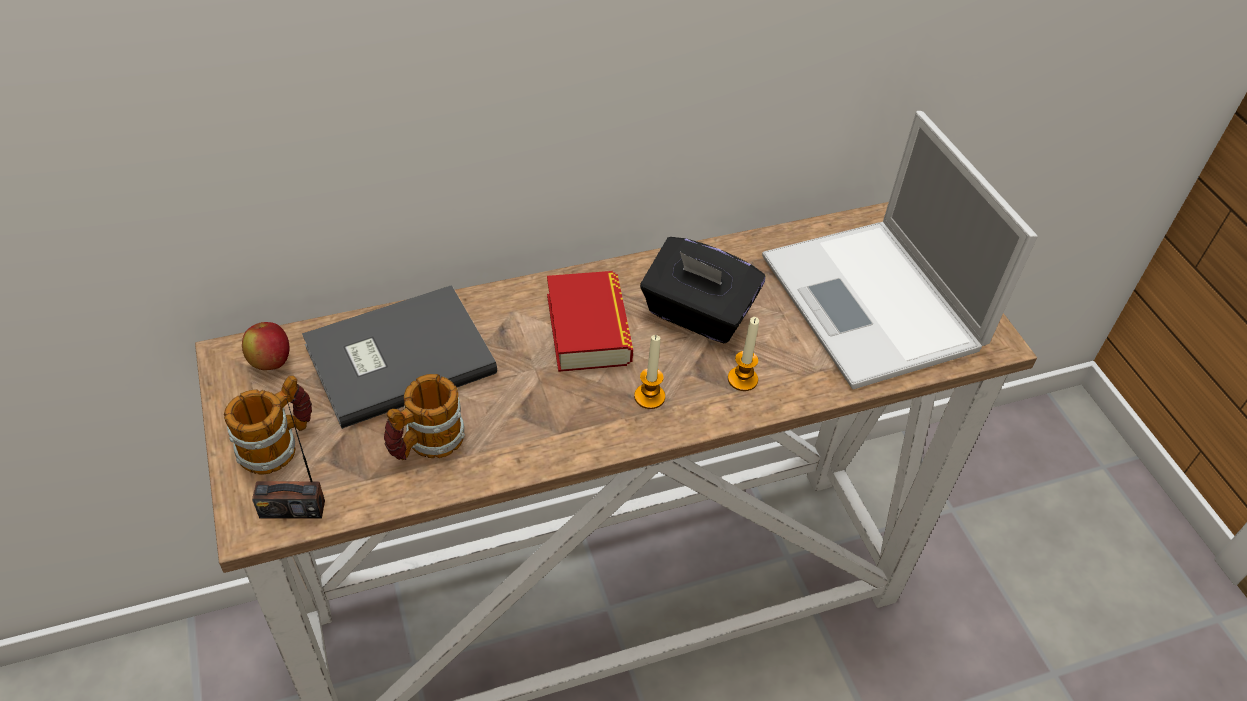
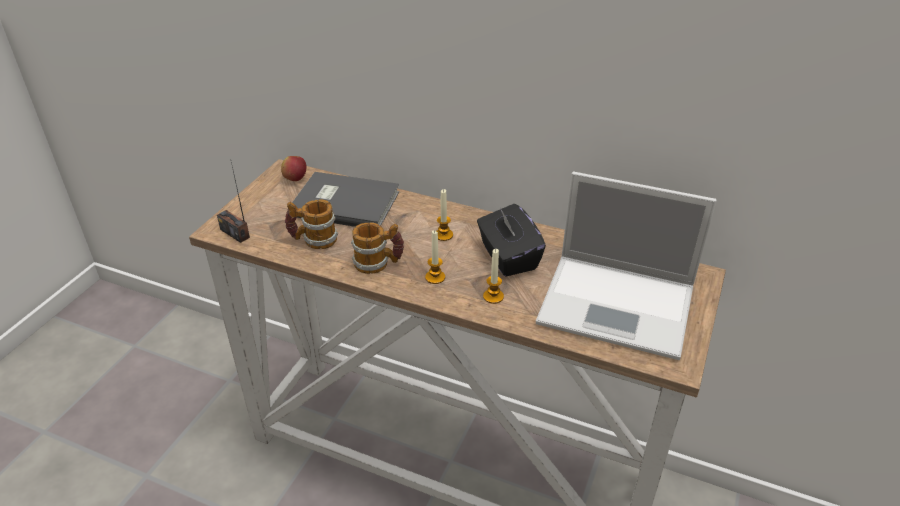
camera: 45 degrees right, 10 degrees down
(278, 444) = (259, 209): mug -> mug (378, 263)
(588, 329) = (443, 235): book -> candle
(874, 305) = (619, 305): laptop -> laptop turned 90 degrees counterclockwise

